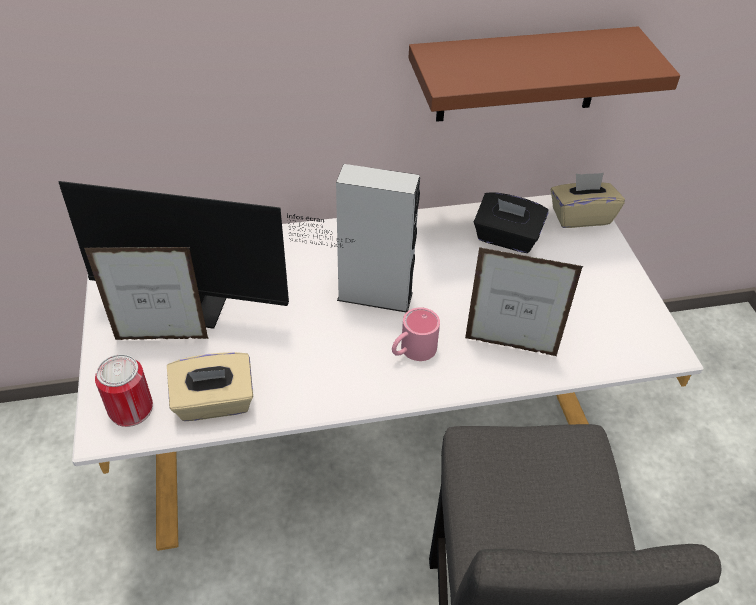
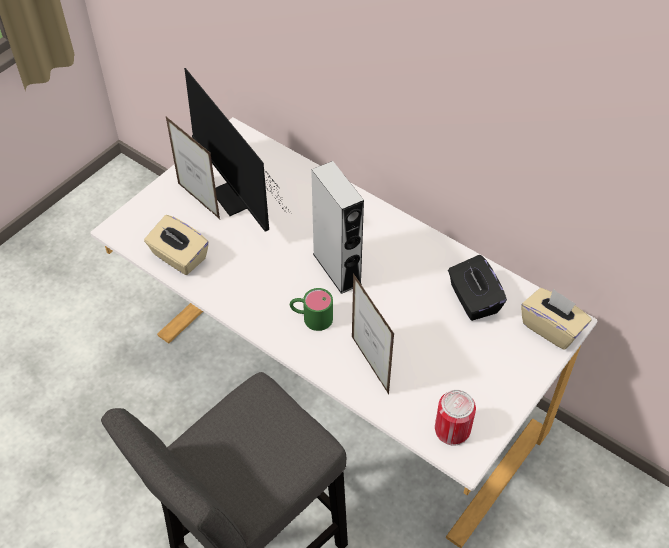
camera: 50 degrees right, 5 degrees up
(131, 409) = (141, 227): can -> can (452, 430)
(412, 351) = (311, 317): pink mug -> green mug
(519, 75) = (541, 179): brown shelf -> none

